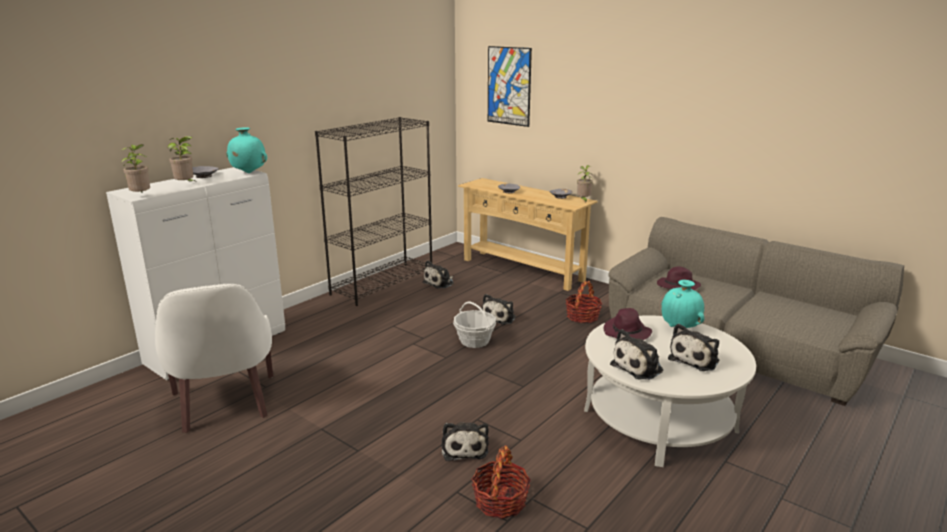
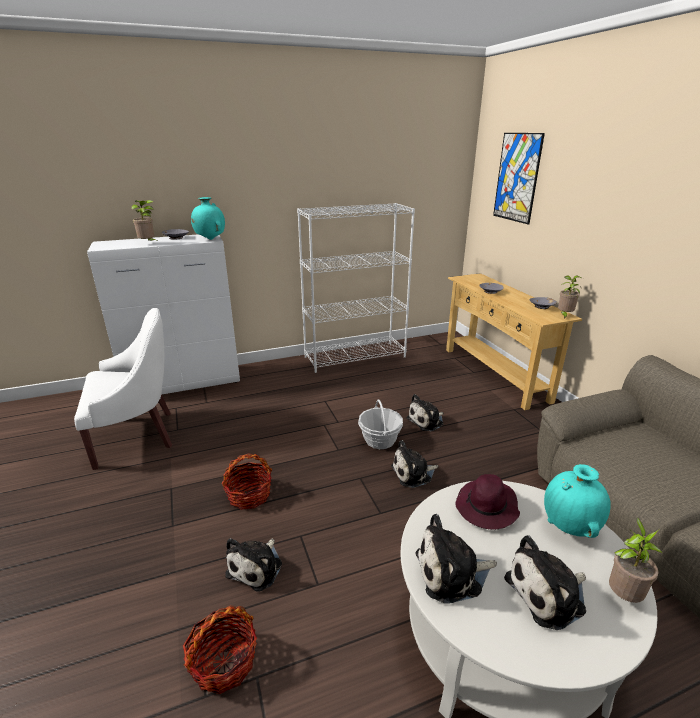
camera: 30 degrees right, 5 degrees up
(141, 196) = (101, 248): potted plant -> potted plant (622, 595)
(224, 404) = (136, 435): white armchair -> white armchair turned 120 degrees counterclockwise
(383, 283) = (355, 357): black bookcase -> white bookcase
(440, 283) = (403, 368): plush toy -> plush toy (413, 473)
(582, 317) = (516, 447): basket -> basket (249, 495)
(677, 287) = (633, 453): purple hat -> none

